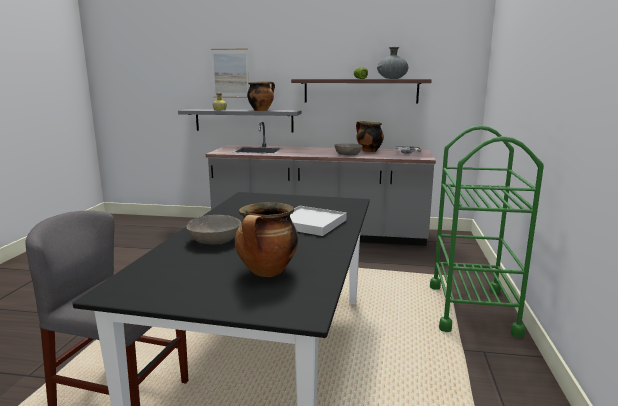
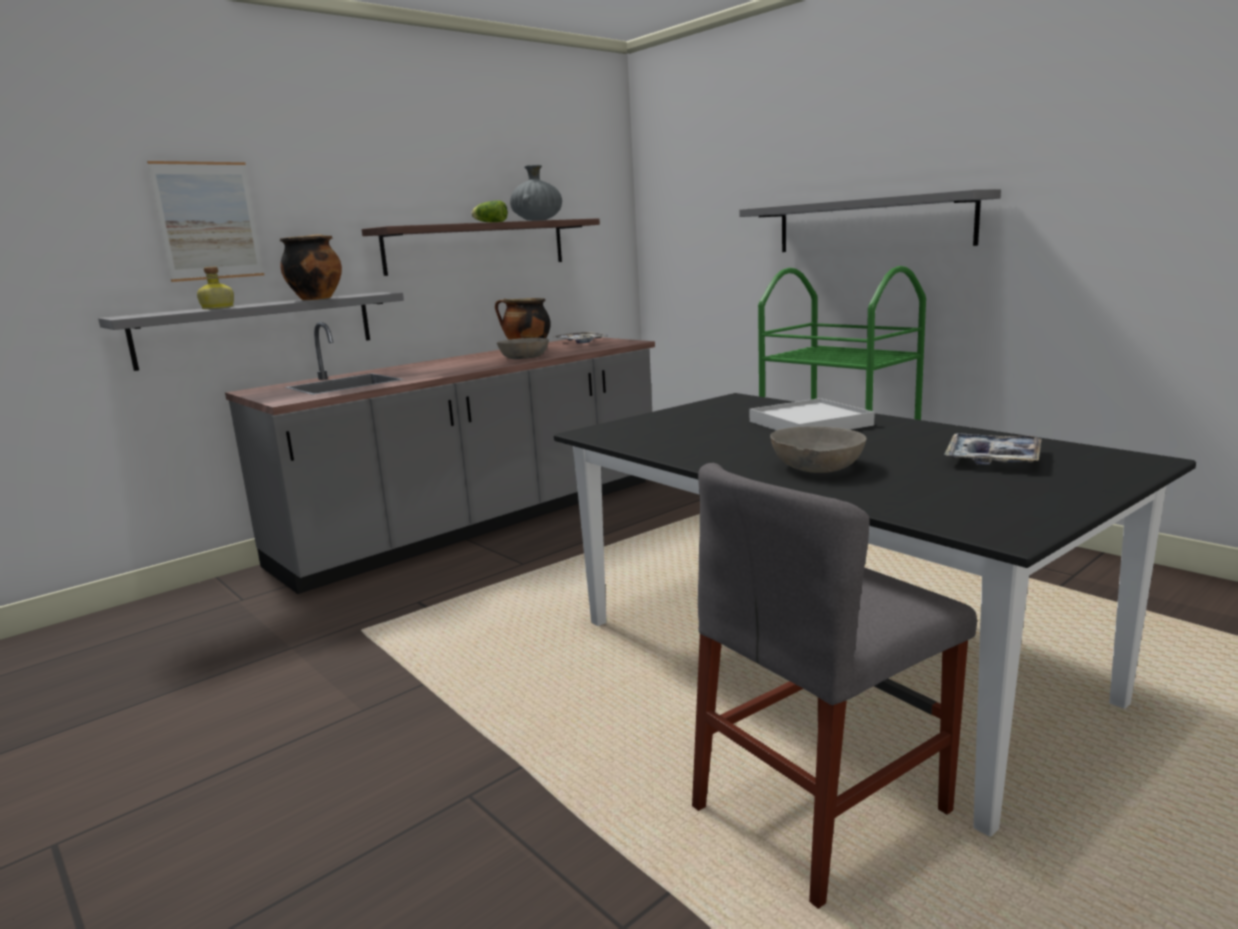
camera: 50 degrees left, 0 degrees up
(267, 272) = (992, 459): cooking pot -> tray
(544, 100) = (871, 224): none -> grey shelf

